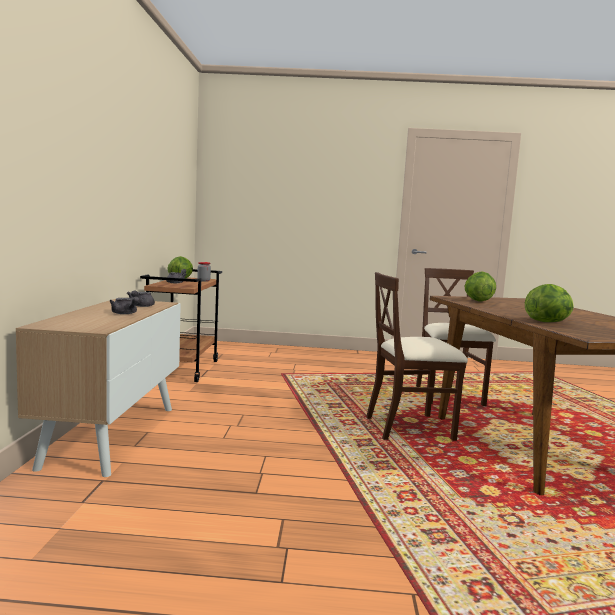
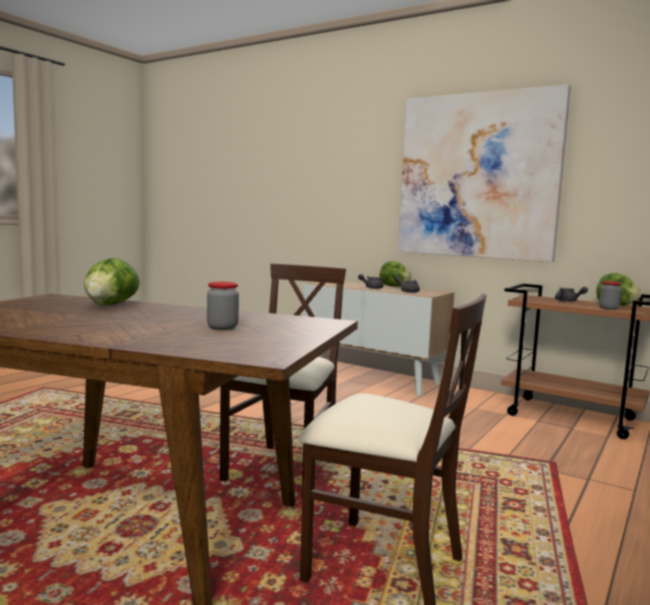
camera: 120 degrees right, 0 degrees up
(115, 168) = (478, 176): none -> picture
(477, 301) = (278, 323): lettuce -> lettuce (394, 286)
(512, 304) = (222, 327): none -> jar

